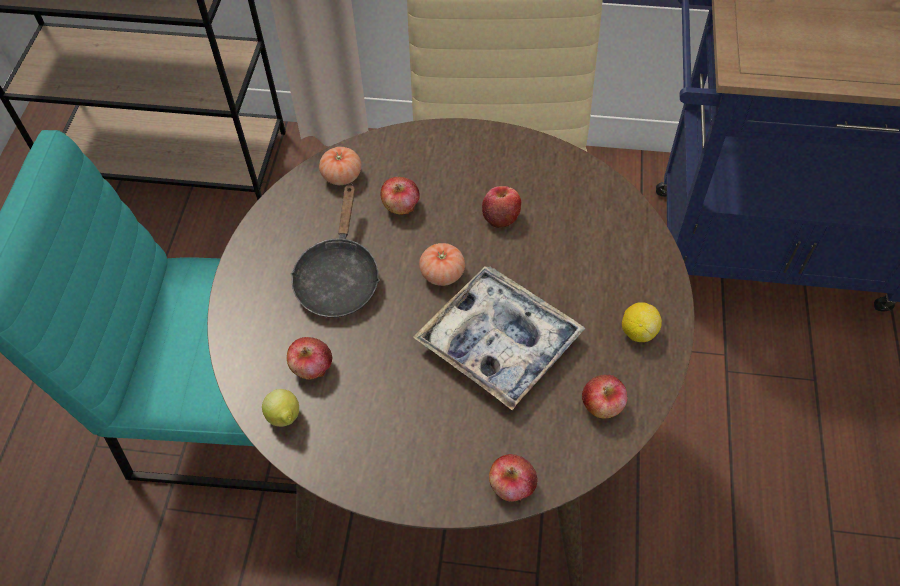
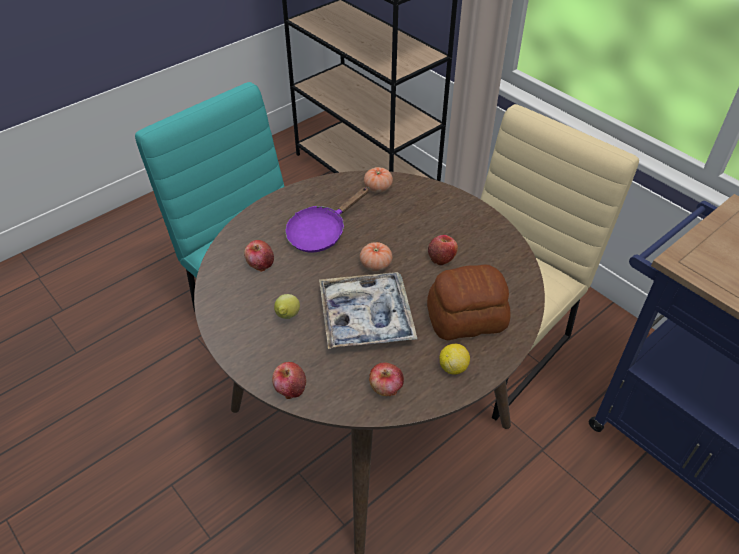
camera: 40 degrees right, 10 degrees down
(285, 418) = (222, 277): lemon -> lemon (287, 316)
(338, 277) = (321, 233): black frying pan -> purple frying pan
(401, 206) = (392, 220): apple -> none
(597, 268) = (467, 319): none -> bread

